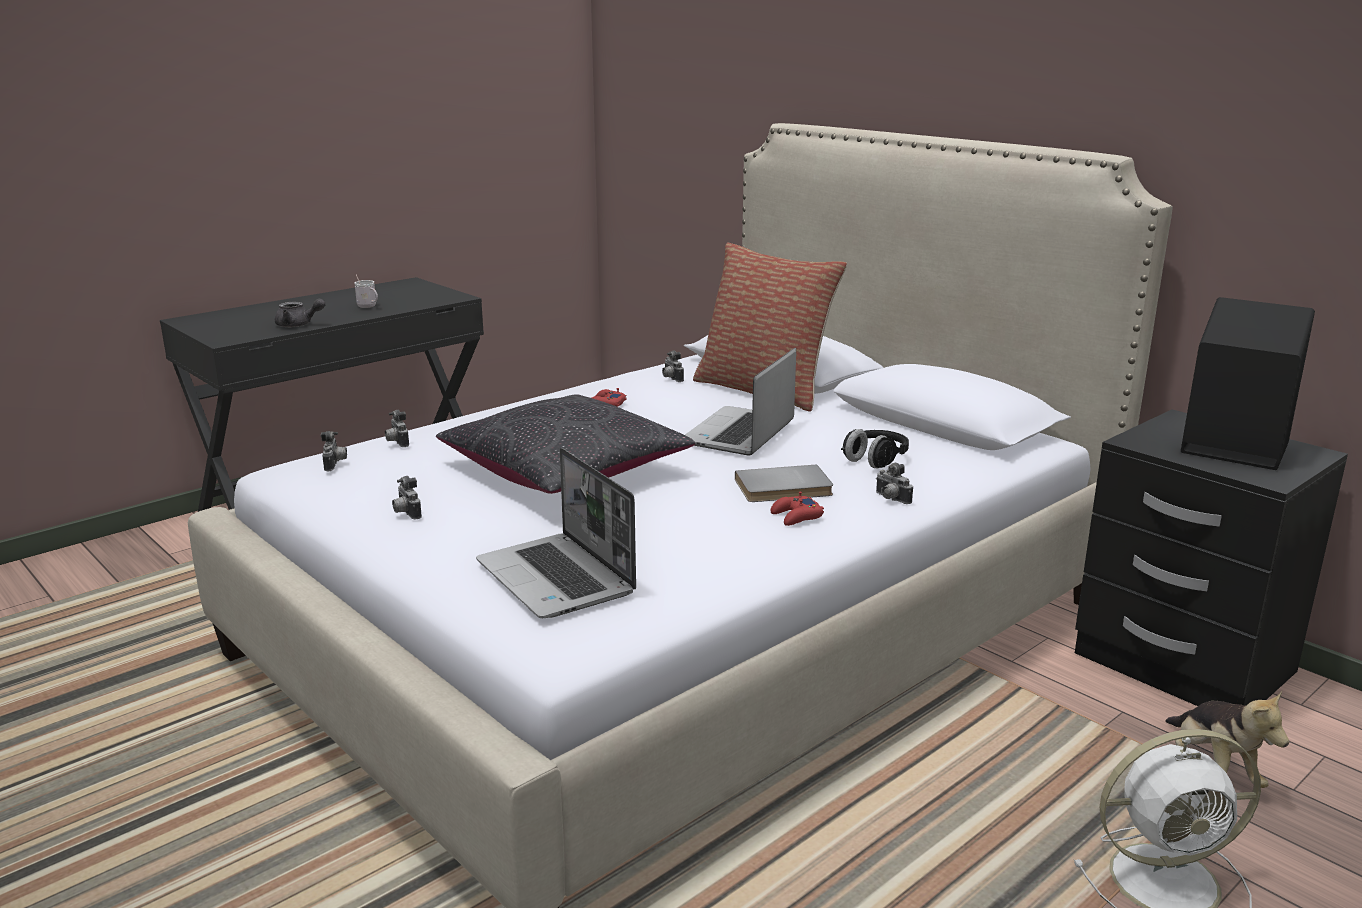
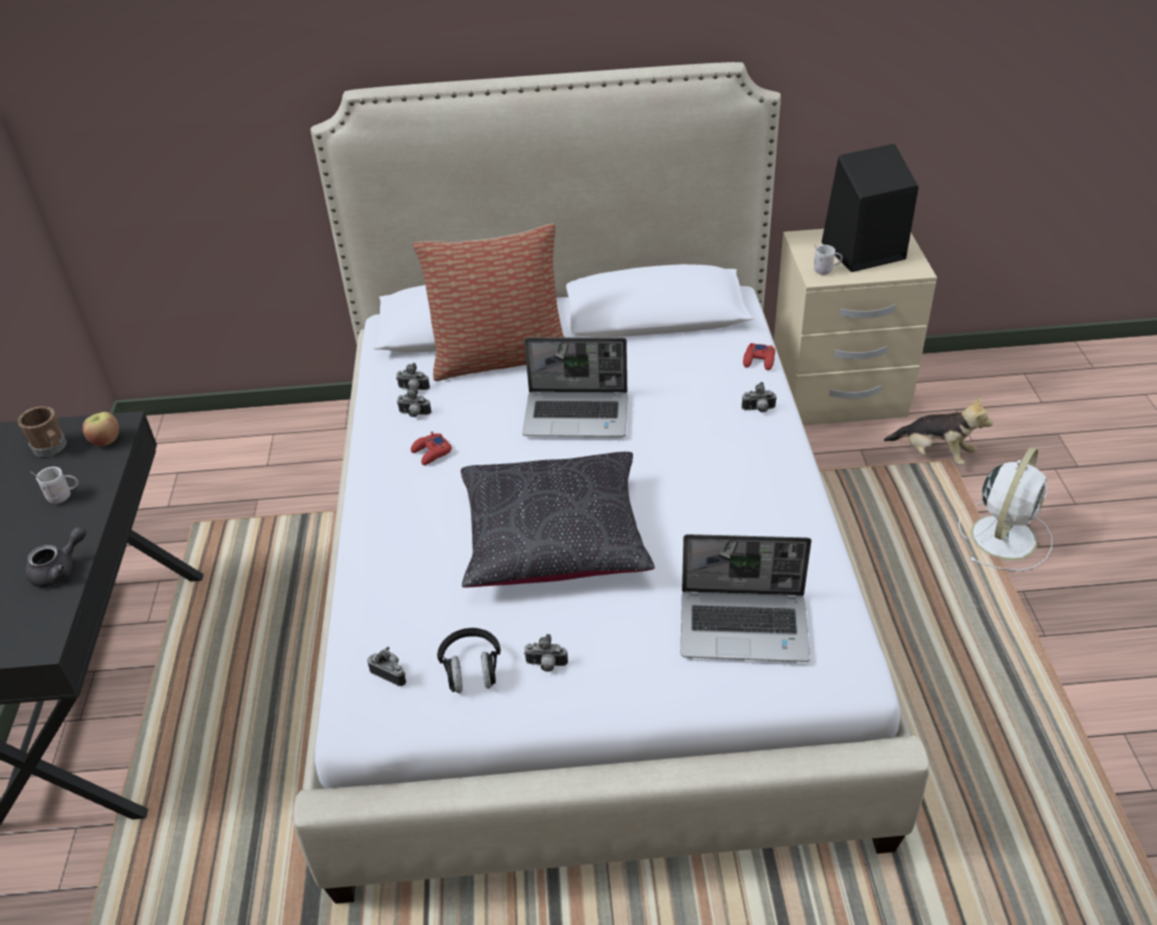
camera: 50 degrees left, 20 degrees up
(396, 442) = (377, 614): camera -> camera (414, 414)
(411, 292) = (52, 448): none -> brown mug
(437, 299) = (106, 440): none -> apple
(740, 434) = (577, 415): laptop -> laptop turned 60 degrees counterclockwise
(784, 488) = (697, 446): grey book -> none
(796, 516) = (747, 464): red game controller -> red game controller (759, 360)
(875, 460) = (690, 380): black headphones -> black headphones (471, 670)
(1152, 442) = (826, 271): none -> white mug
(1182, 664) = (838, 395): black nightstand -> beige nightstand

